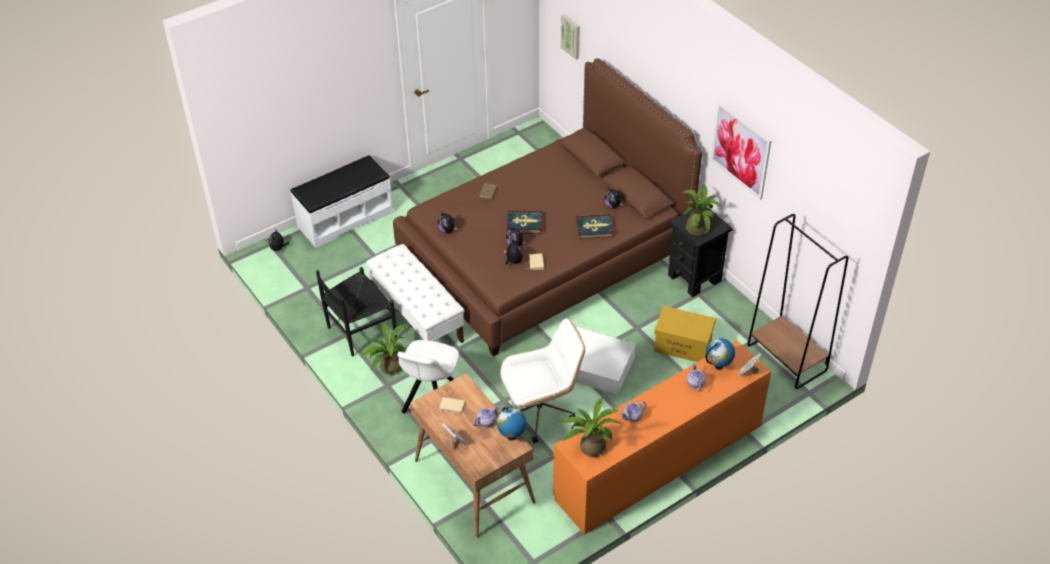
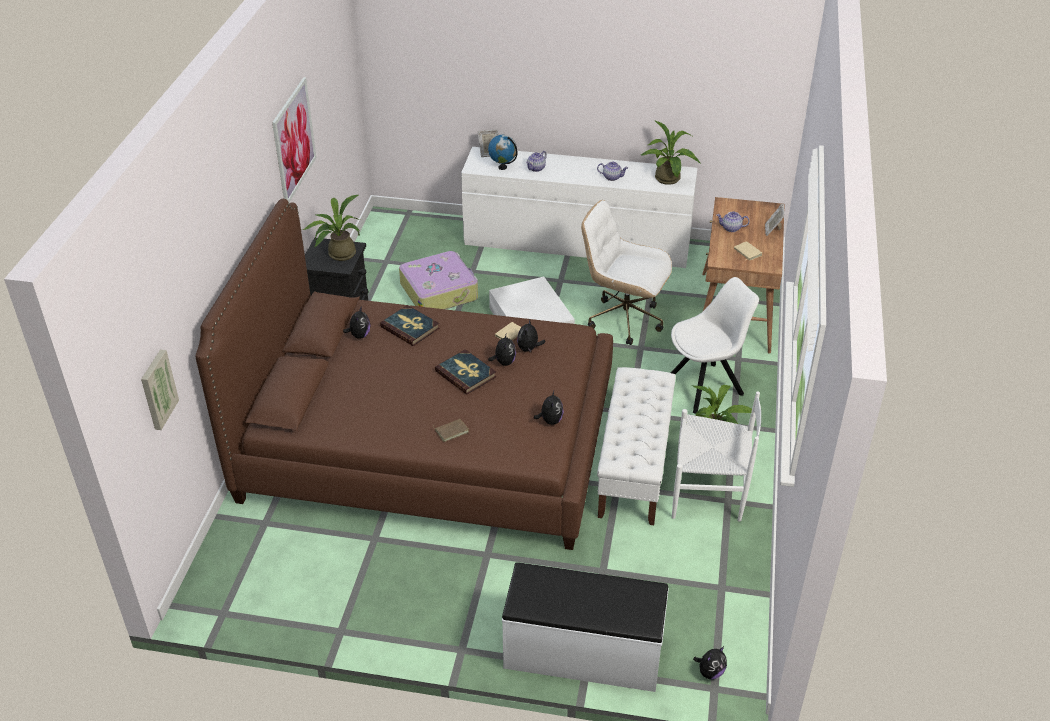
camera: 135 degrees left, 5 degrees down
(360, 331) = (709, 493): black chair -> white chair
(511, 437) = (722, 210): globe -> none
(659, 461) = (577, 242): orange dresser -> white dresser
(683, 346) = (439, 291): yellow storage box -> suitcase
(786, 359) = (383, 237): clothes rack -> none

